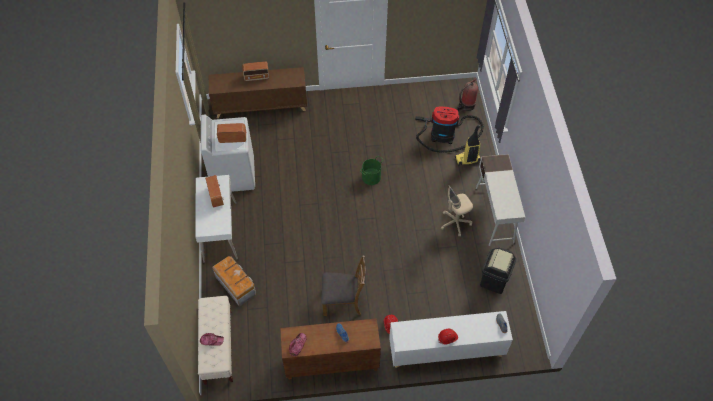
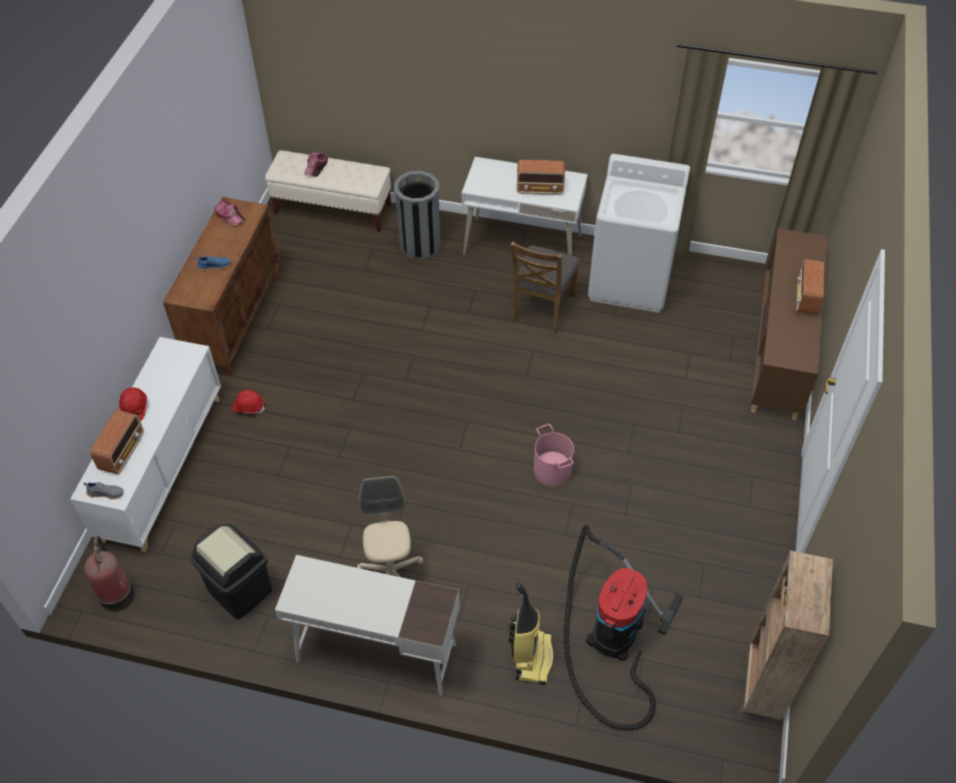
camera: 110 degrees right, 5 degrees down
(232, 138) = (631, 203): radio -> radio (122, 452)
(235, 285) = (420, 244): storage box -> grey trash can
(343, 301) = (323, 359): brown chair -> brown chair (542, 308)
(371, 177) = (551, 470): green bucket -> pink bucket
(442, 87) = (760, 688): none -> brown bookcase
(466, 106) = (688, 719): fire extinguisher -> fire extinguisher (117, 593)

